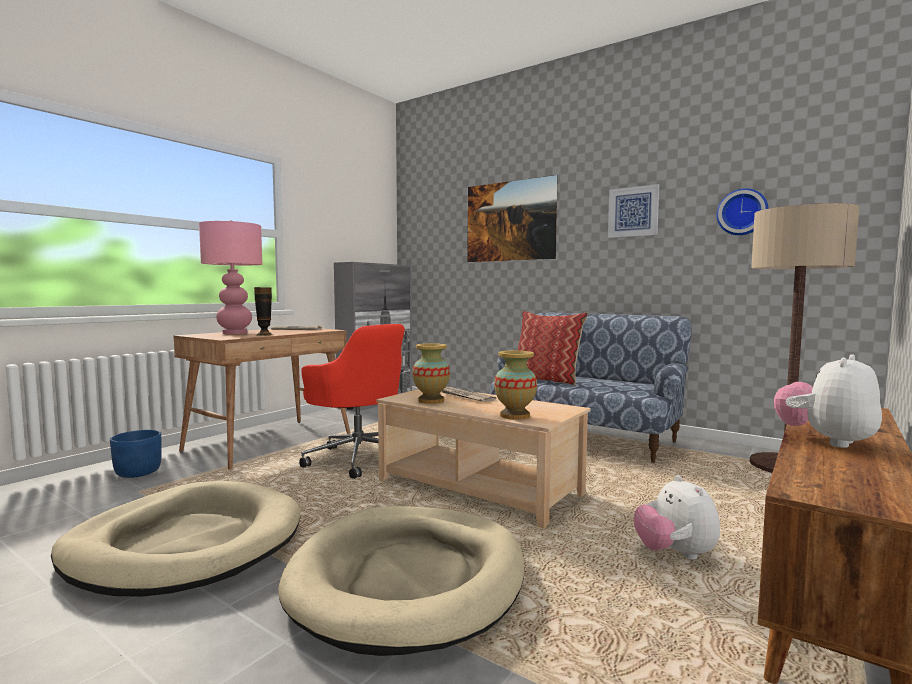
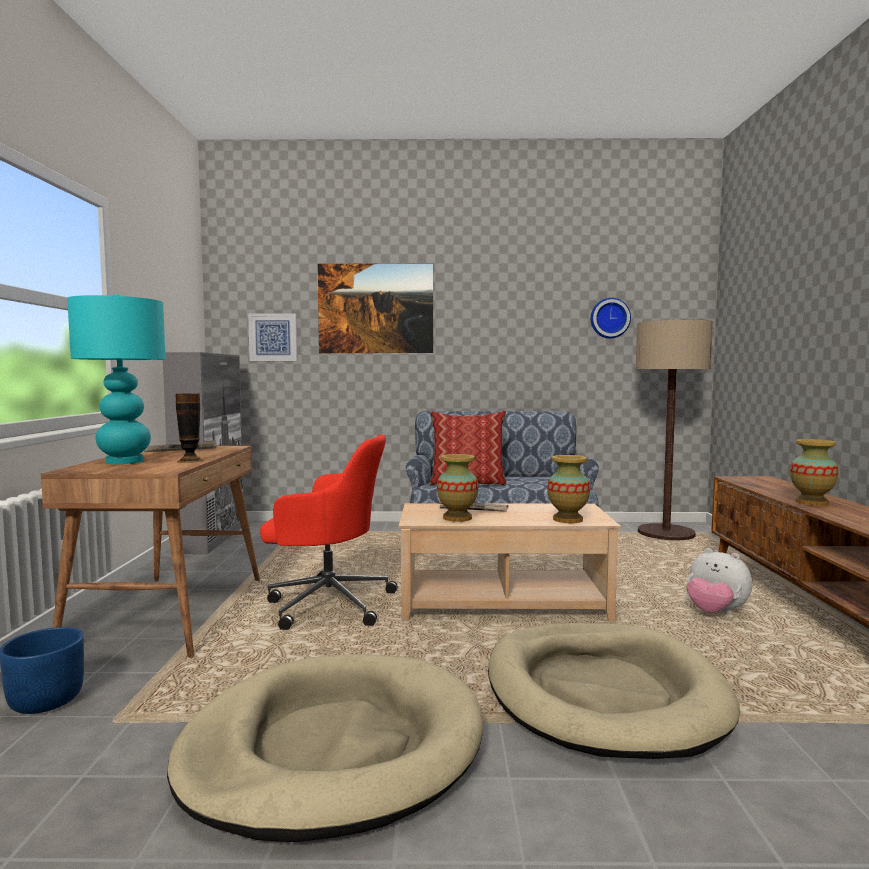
camera: 35 degrees left, 0 degrees up
(234, 333) = (124, 462): pink table lamp -> turquoise table lamp
(633, 212) = (514, 310): picture -> picture (273, 337)
(826, 441) = (812, 503): plush toy -> vase

